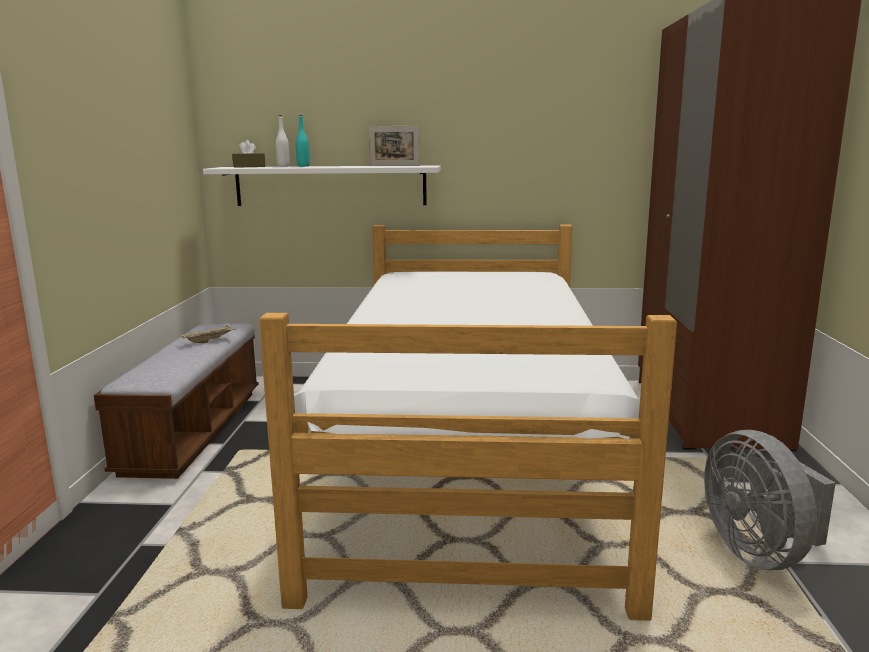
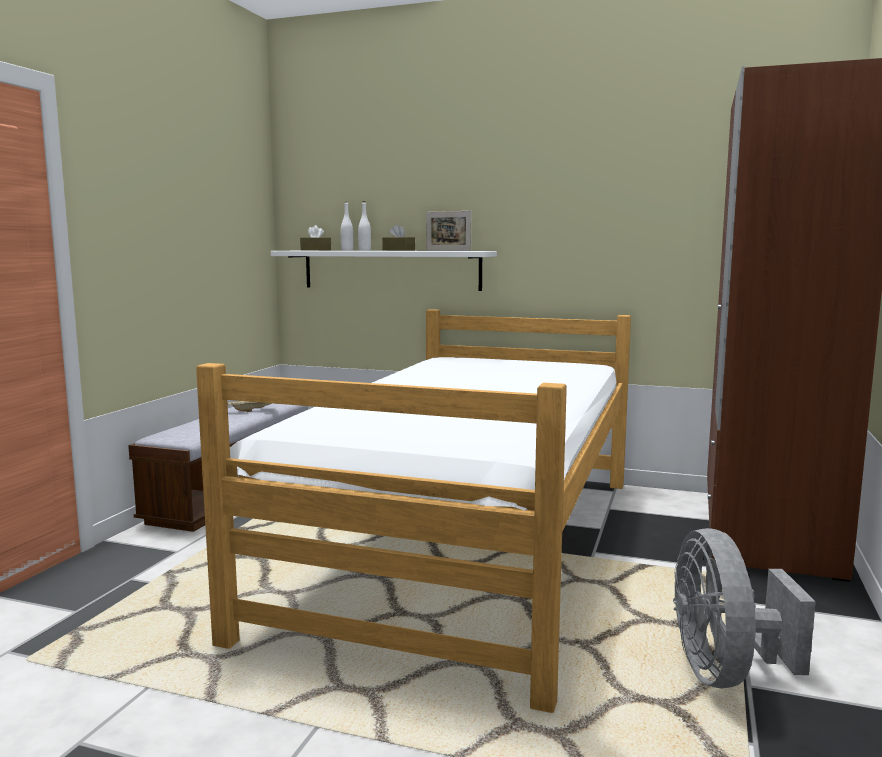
camera: 15 degrees right, 5 degrees down
(303, 166) = (364, 250): turquoise bottle -> white bottle
(341, 166) = (398, 250): none -> brown tissue box

